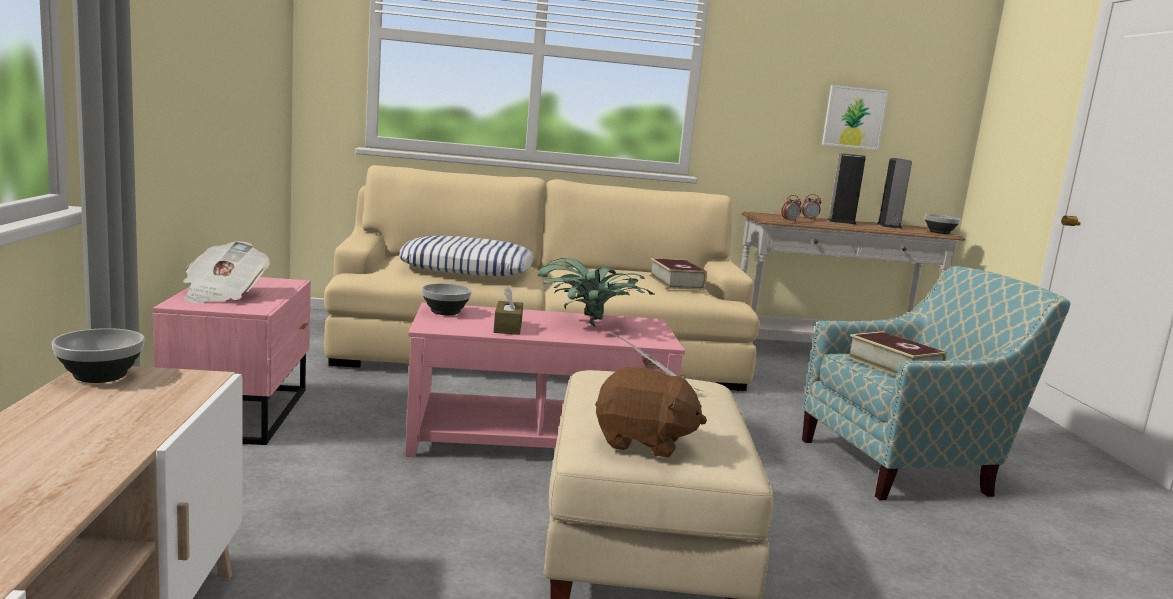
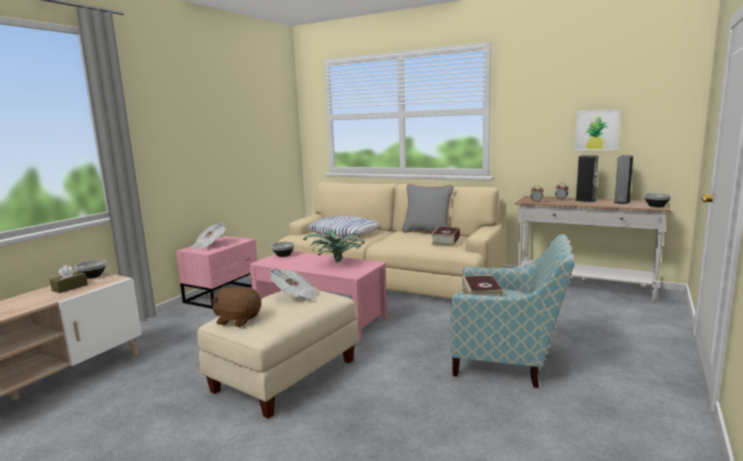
camera: 35 degrees right, 0 degrees up
(508, 327) = (295, 263): brown tissue box -> brown tissue box (70, 287)
(616, 269) = (427, 232): none -> grey pillow
(643, 442) = (238, 320): brown plush toy -> brown plush toy turned 150 degrees clockwise

